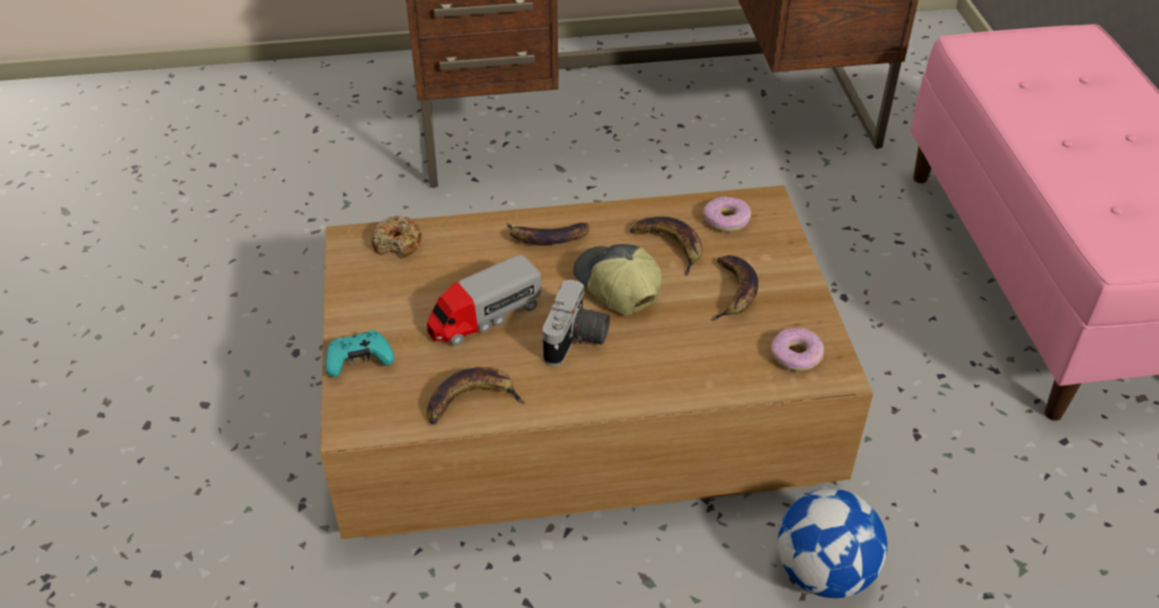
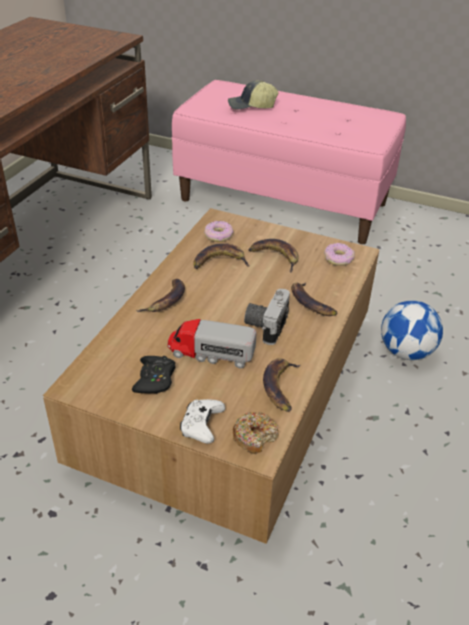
camera: 60 degrees left, 5 degrees down
(359, 361) = (201, 426): turquoise game controller -> white game controller
(398, 243) = (102, 365): donut -> donut (254, 437)
(405, 292) = (155, 379): none -> black game controller
(484, 316) = (211, 353): toy truck -> toy truck turned 105 degrees clockwise
(577, 341) = (265, 325): camera -> camera turned 120 degrees counterclockwise
(615, 286) = (234, 293): cap -> cap (251, 106)
(661, 365) = (310, 303): none -> banana

